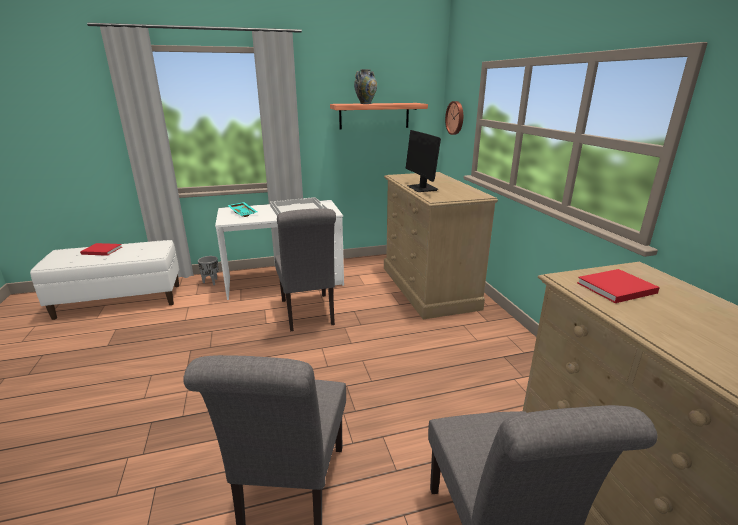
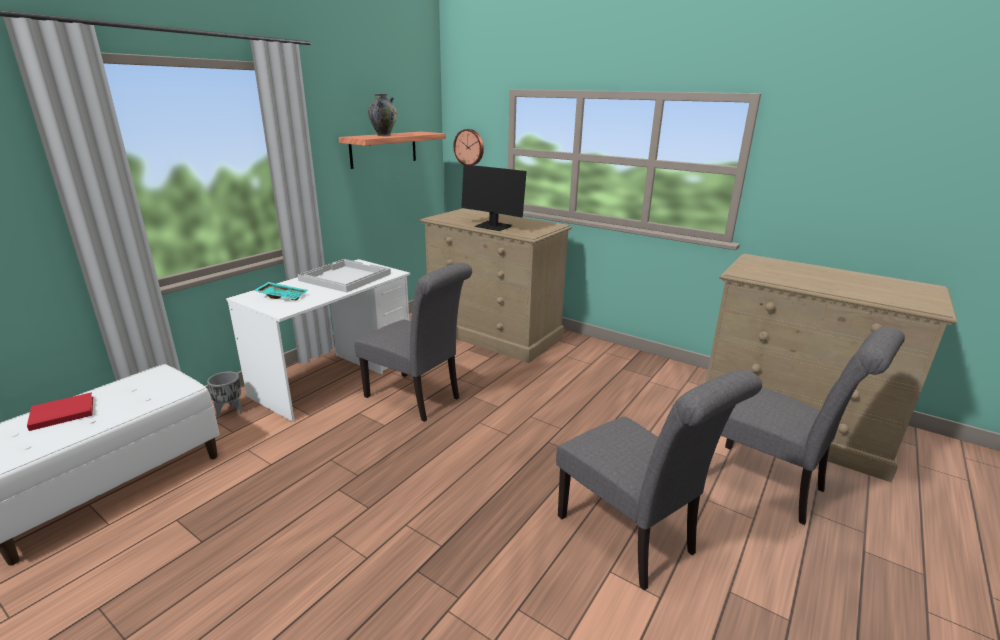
camera: 40 degrees left, 0 degrees up
(614, 288) = (768, 272): red book -> none

